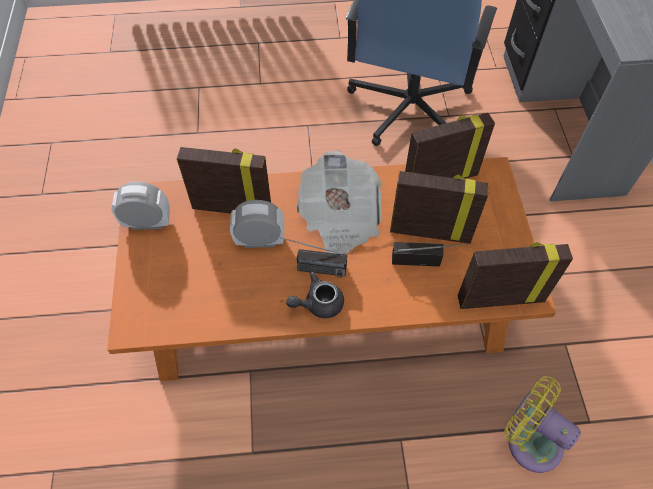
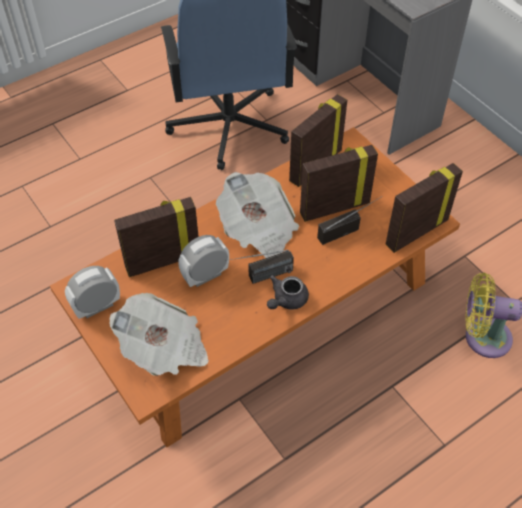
camera: 30 degrees left, 5 degrees down
(175, 293) = (164, 349): none -> newspaper

